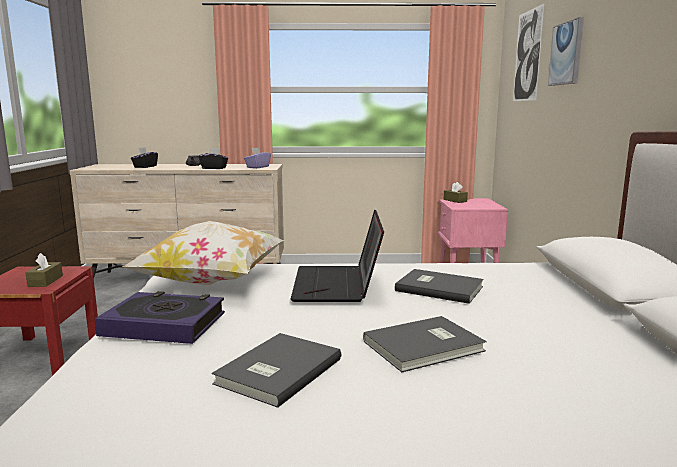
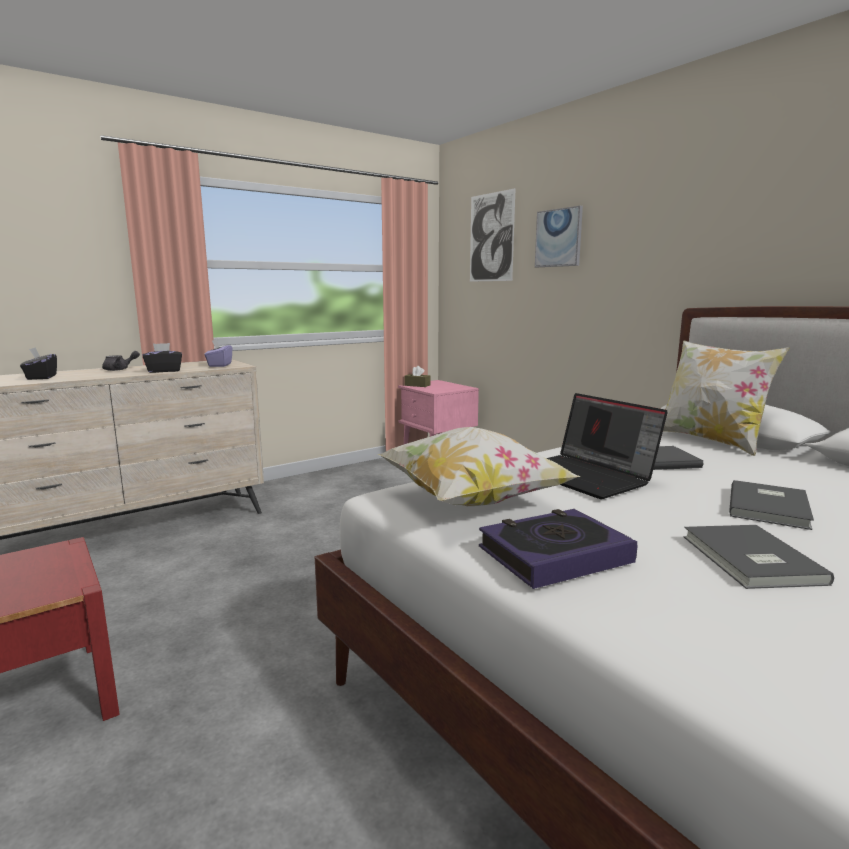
camera: 35 degrees left, 0 degrees up
(45, 281) = (50, 575): brown tissue box -> none
(568, 286) = (710, 441): none -> pillow

